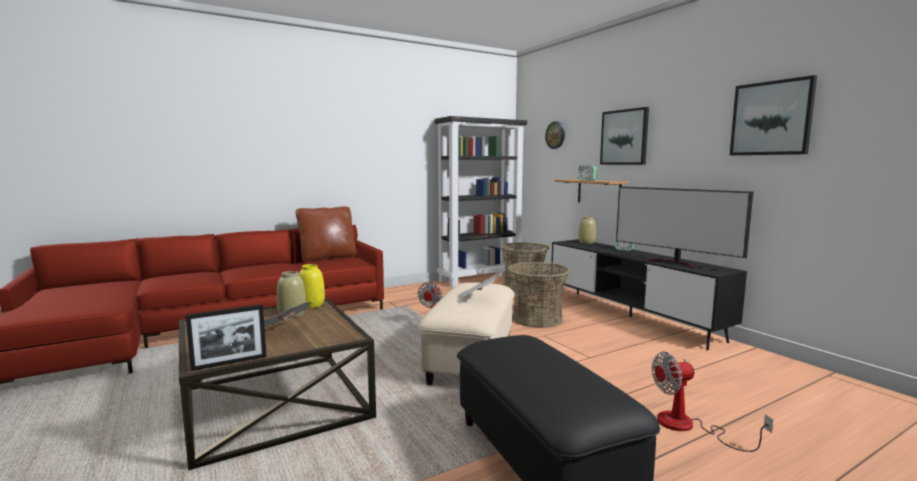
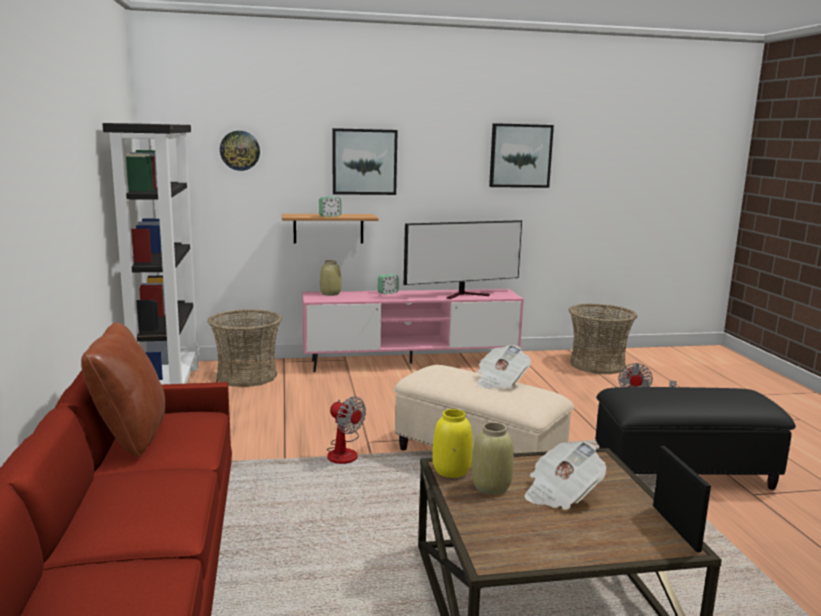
camera: 70 degrees left, 5 degrees up
(537, 319) = (378, 399): basket -> basket (597, 365)
(630, 316) = (410, 363): black tv stand -> pink tv stand

